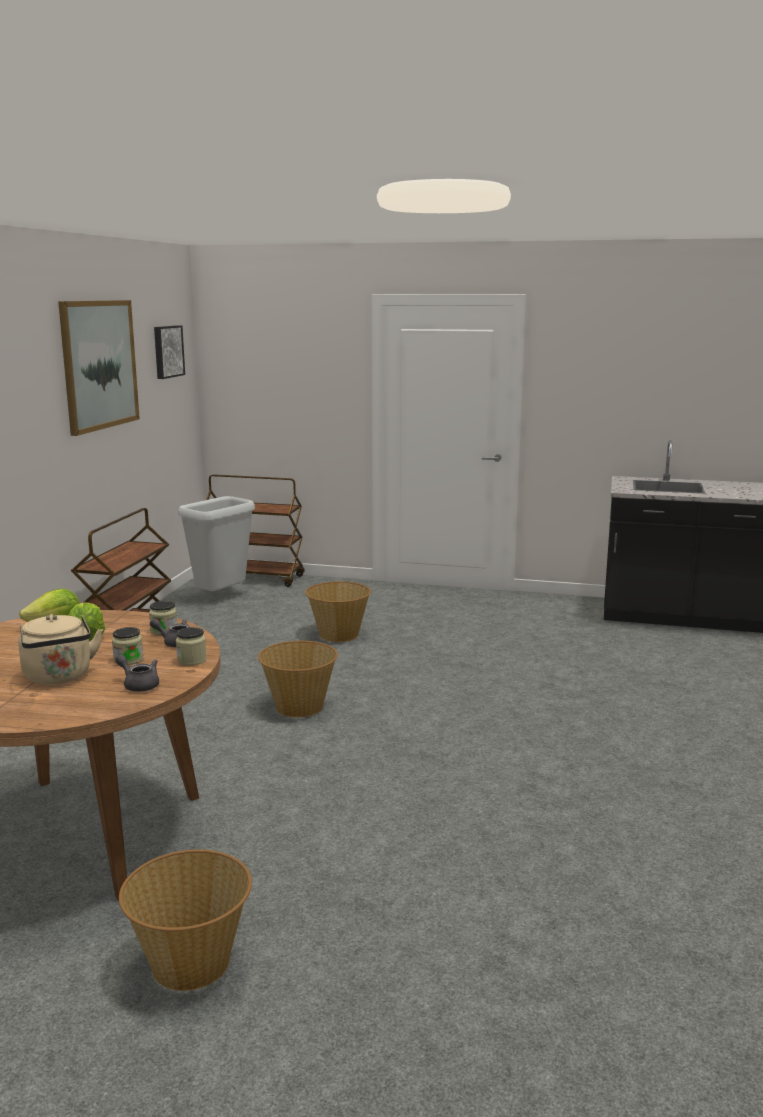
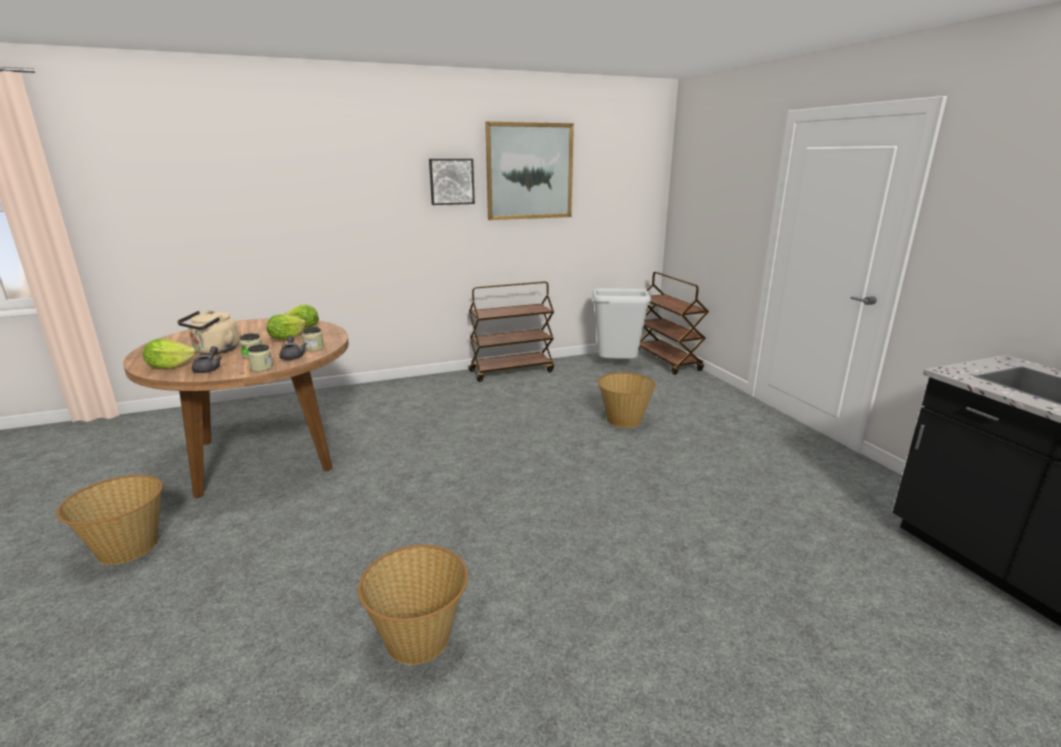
camera: 55 degrees right, 5 degrees up
(80, 704) = (170, 366): none -> lettuce
(167, 351) = (624, 167): picture -> picture (451, 181)
(299, 706) = (487, 452): basket -> basket (419, 637)

